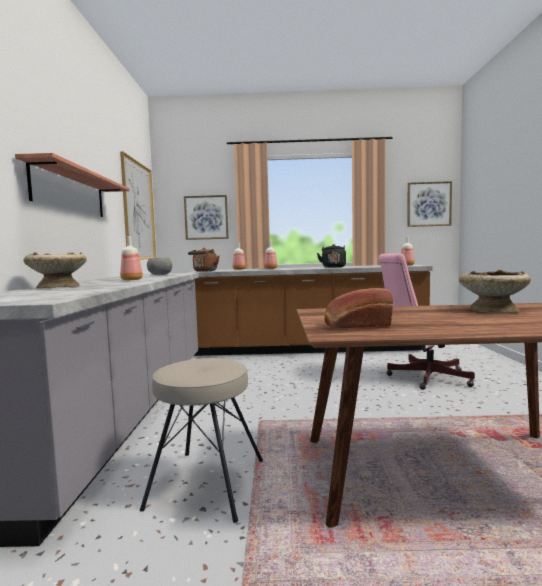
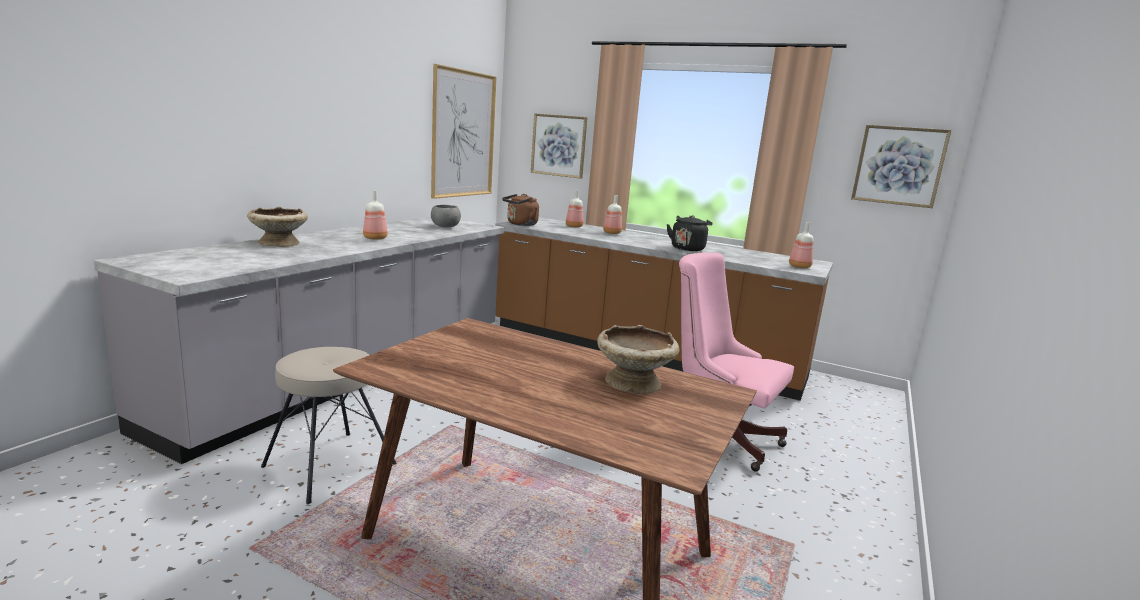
camera: 25 degrees right, 10 degrees up
(70, 192) = (335, 131): shelf -> none
(356, 325) = (429, 360): bread -> none

